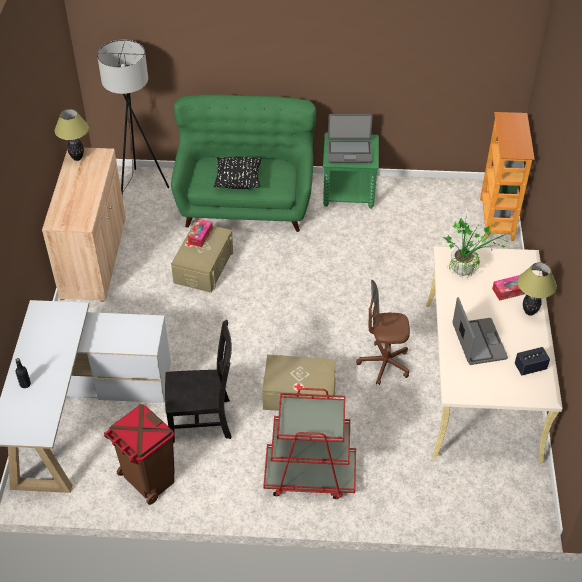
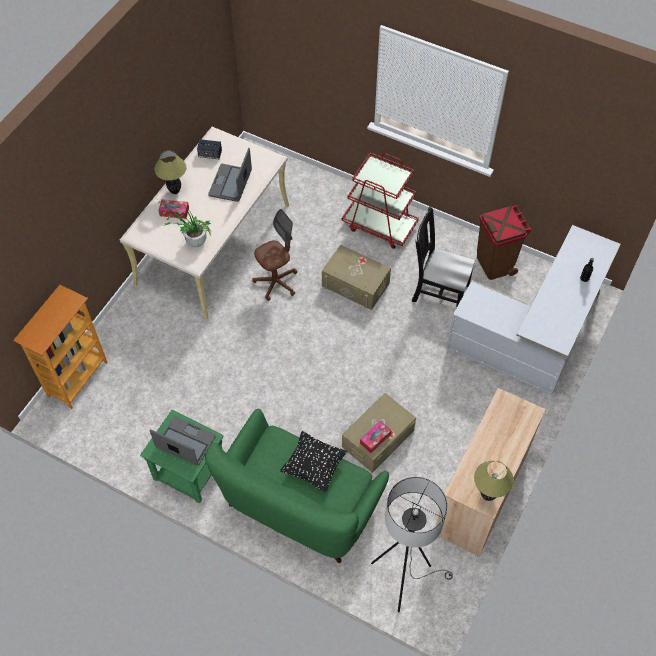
camera: 155 degrees left, 10 degrees up
(384, 364) = (276, 282): brown office chair -> brown office chair turned 60 degrees counterclockwise

